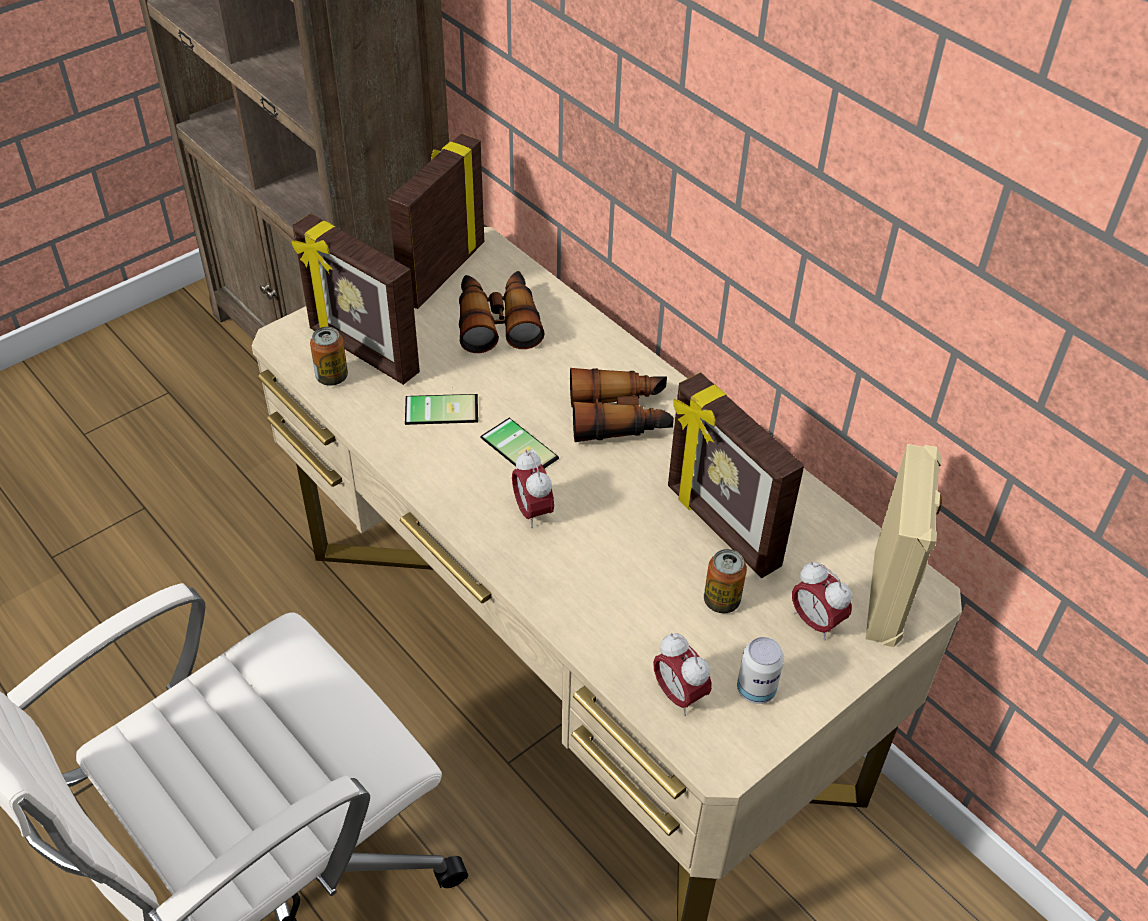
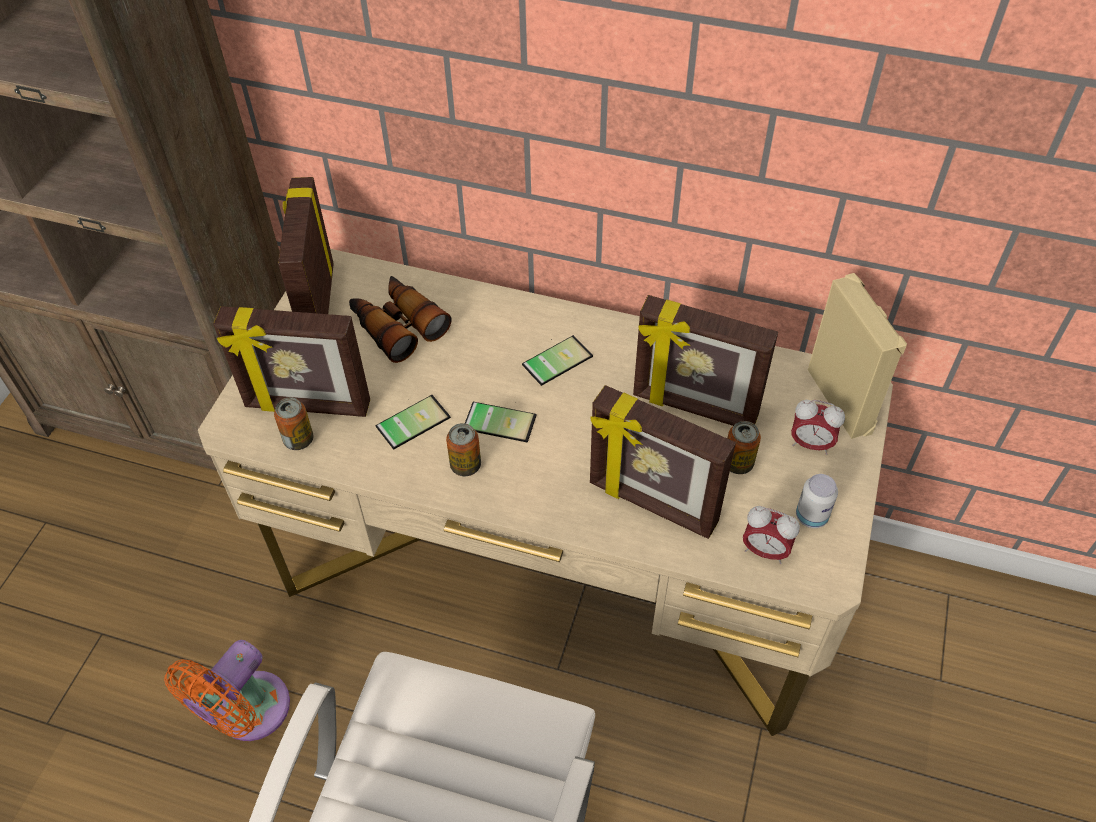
camera: 30 degrees left, 5 degrees up
(208, 640) = (247, 713): none -> orange fan
(456, 470) = (465, 465): none -> can
(532, 512) = (551, 468): alarm clock -> none
(601, 593) = (652, 504): none -> picture frame
(620, 417) = (555, 358): binoculars -> phone

